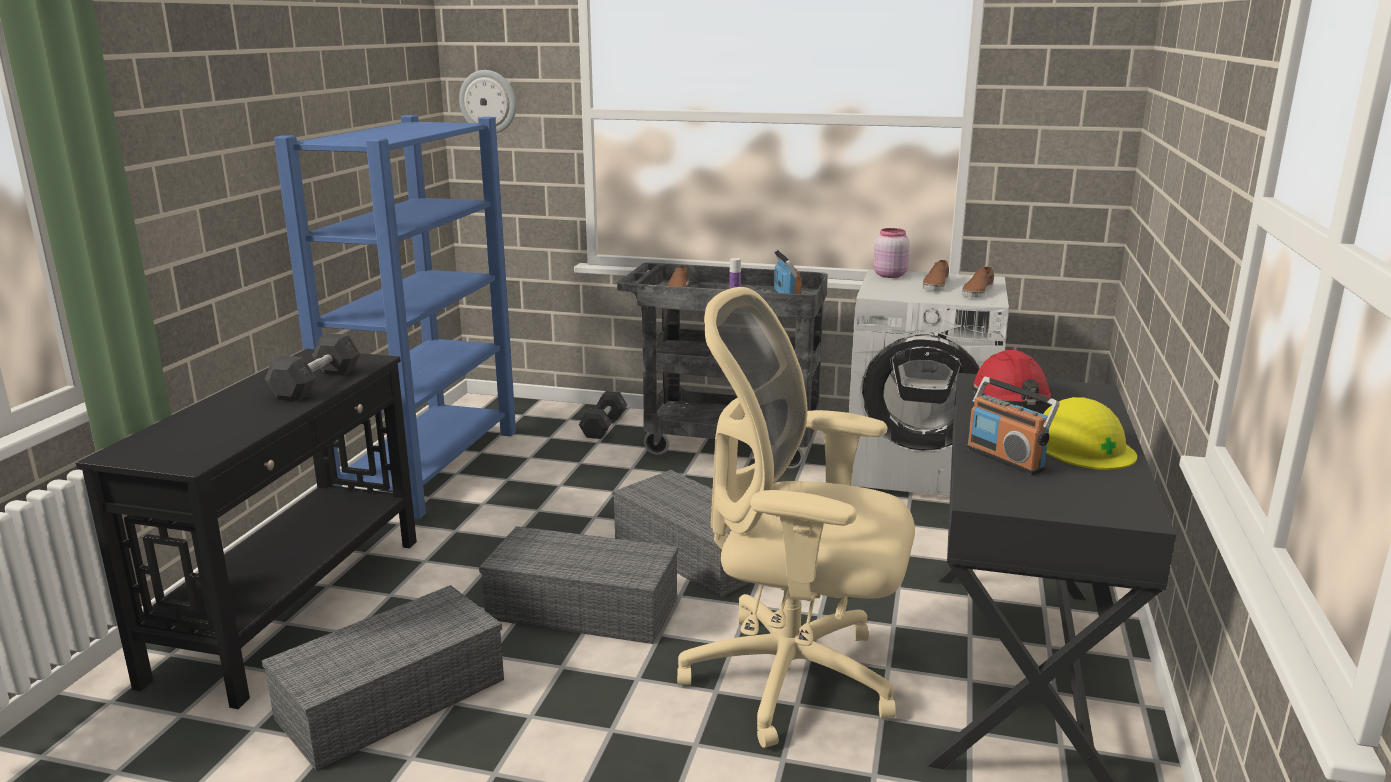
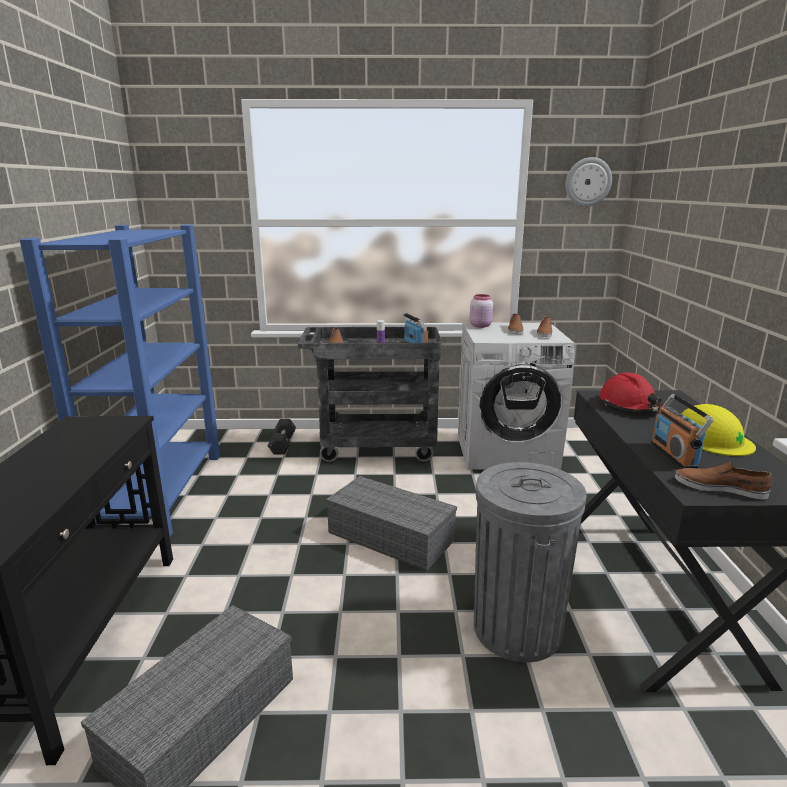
camera: 15 degrees left, 0 degrees up
(316, 384) = (89, 449): grey dumbbell -> none
(488, 102) = (177, 215): wall clock -> wall clock (588, 182)
(586, 607) = (331, 596): grey storage box -> none
(802, 675) = (516, 628): beige office chair -> grey trash can
(1005, 458) = (674, 455): radio -> radio turned 45 degrees clockwise
(1023, 498) = (720, 487): none -> brown shoe

